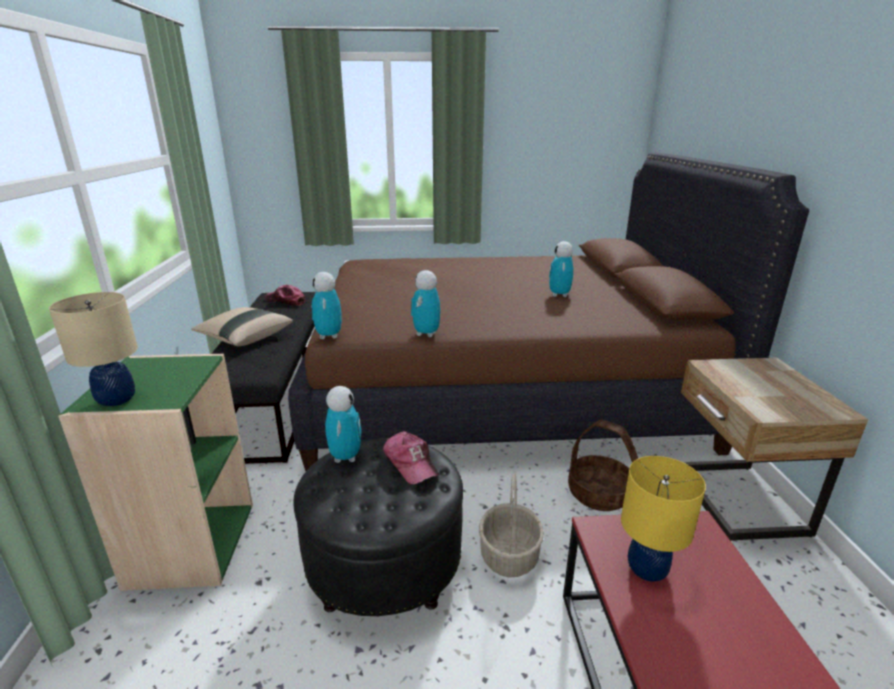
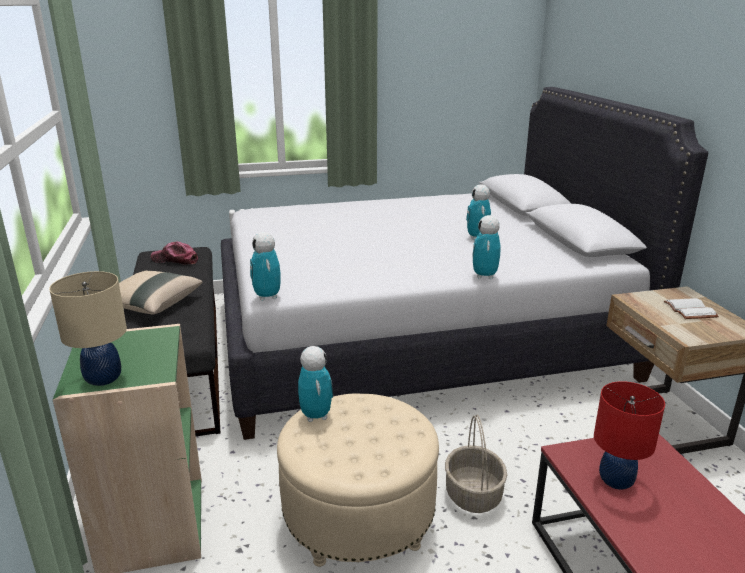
camera: 10 degrees left, 0 degrees up
(384, 566) = (358, 519): black ottoman -> beige ottoman
(410, 463) = (381, 415): cap -> none
(426, 334) = (365, 287): toy robot -> toy robot (484, 276)
(500, 388) = (417, 337): brown bed -> white bed
(599, 493) = (540, 429): basket -> none
(648, 571) = (617, 482): yellow table lamp -> red table lamp
(775, 383) = (691, 310): none -> white book

